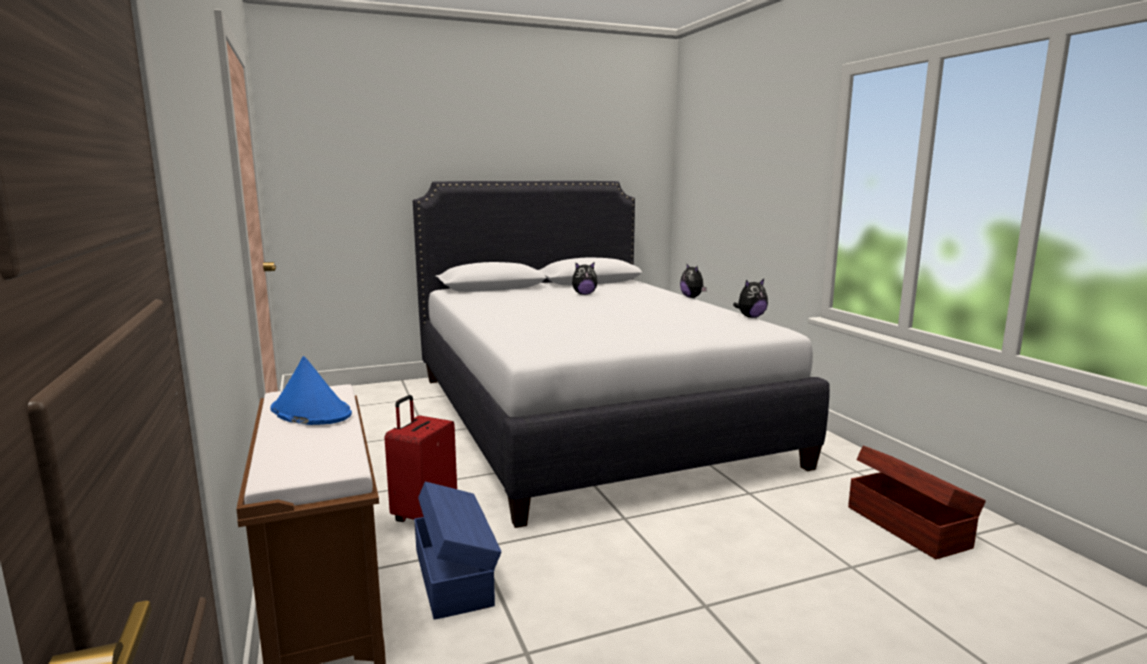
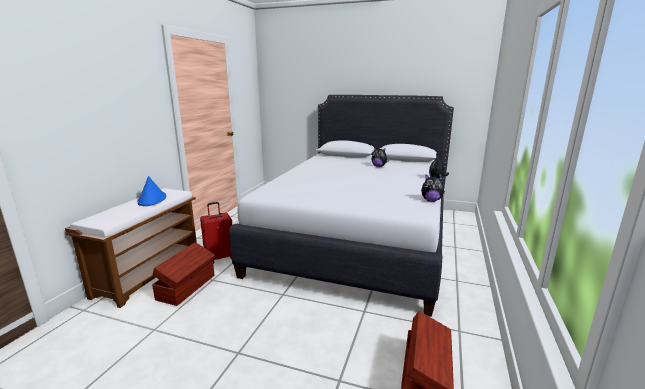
camera: 40 degrees right, 5 degrees up
(454, 575) = (187, 287): blue storage box -> brown storage box

